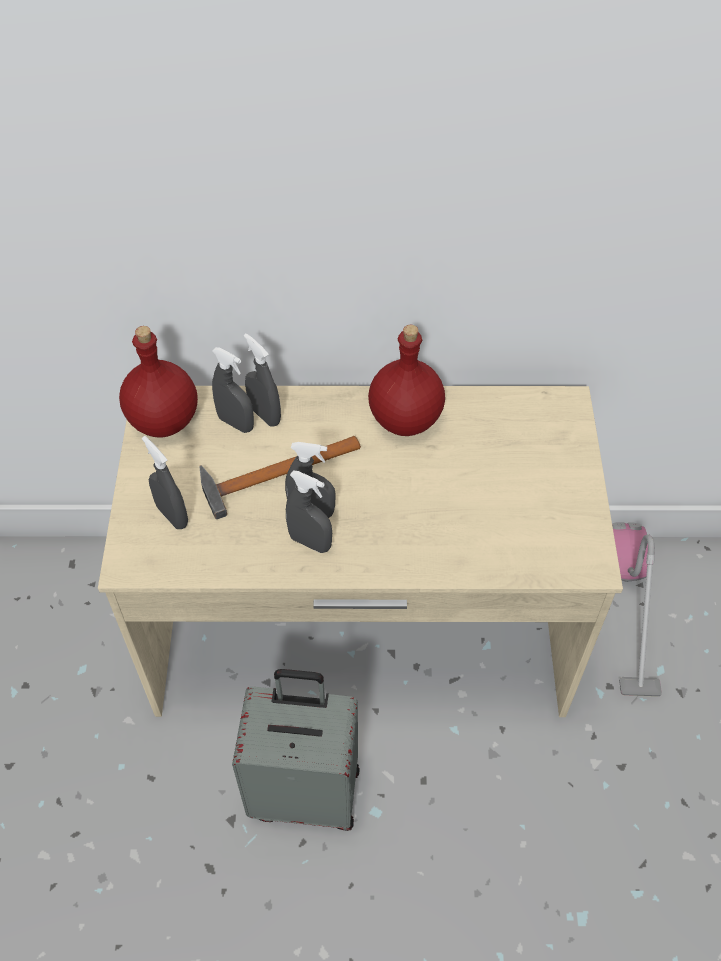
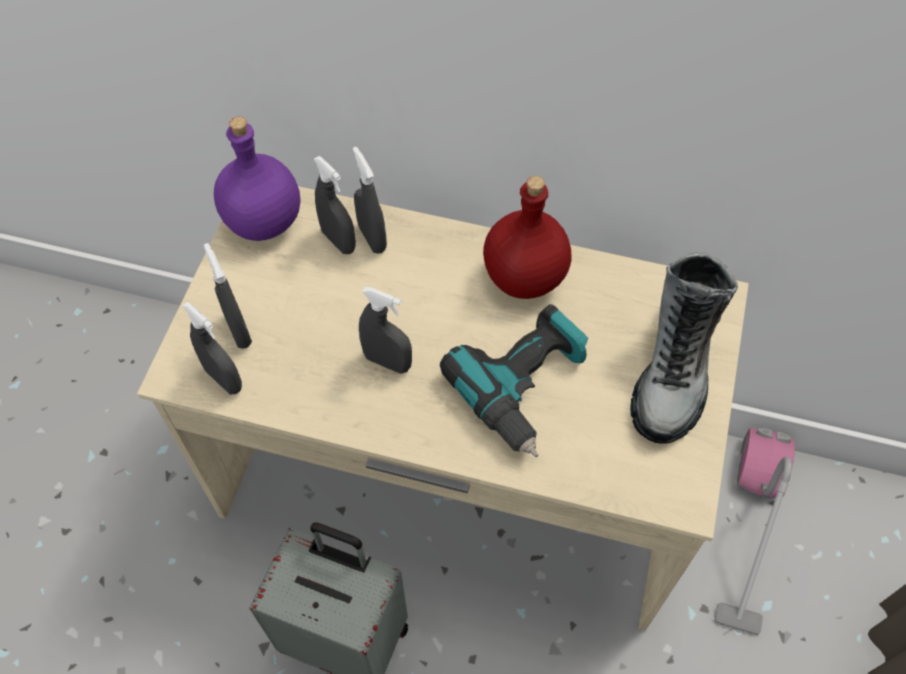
camera: 15 degrees right, 5 degrees up
(165, 420) = (265, 221): red bottle -> purple bottle
(273, 473) = (360, 307): hammer -> none
(310, 542) = (375, 396): grey spray bottle -> grey spray bottle (224, 379)
(434, 506) = (525, 387): none -> power drill
(550, 466) = (673, 369): none -> boot

